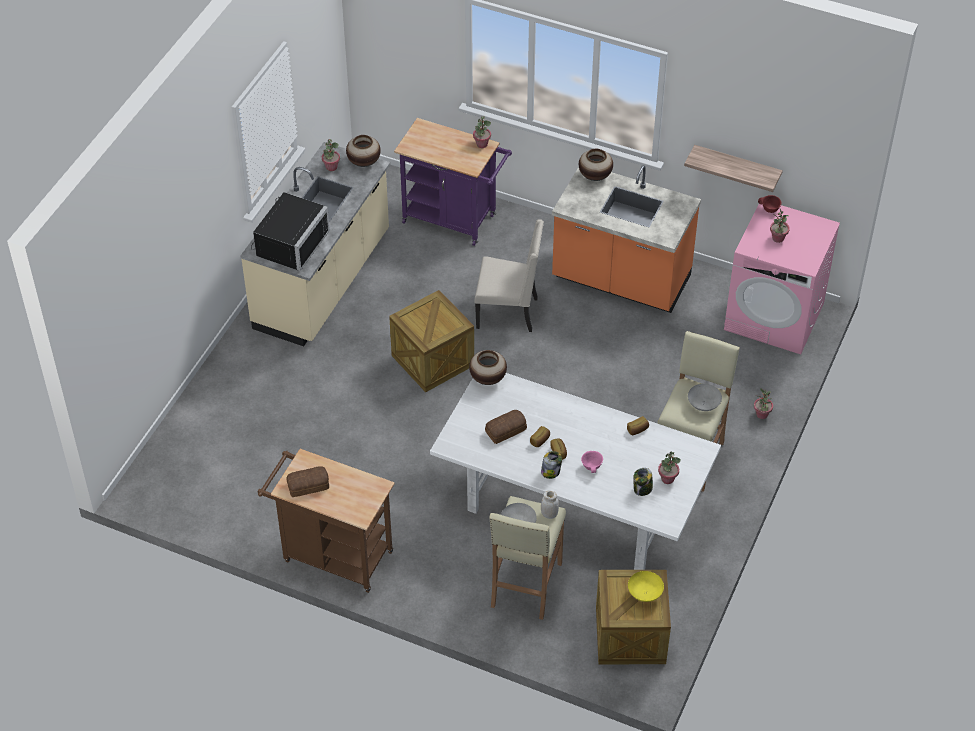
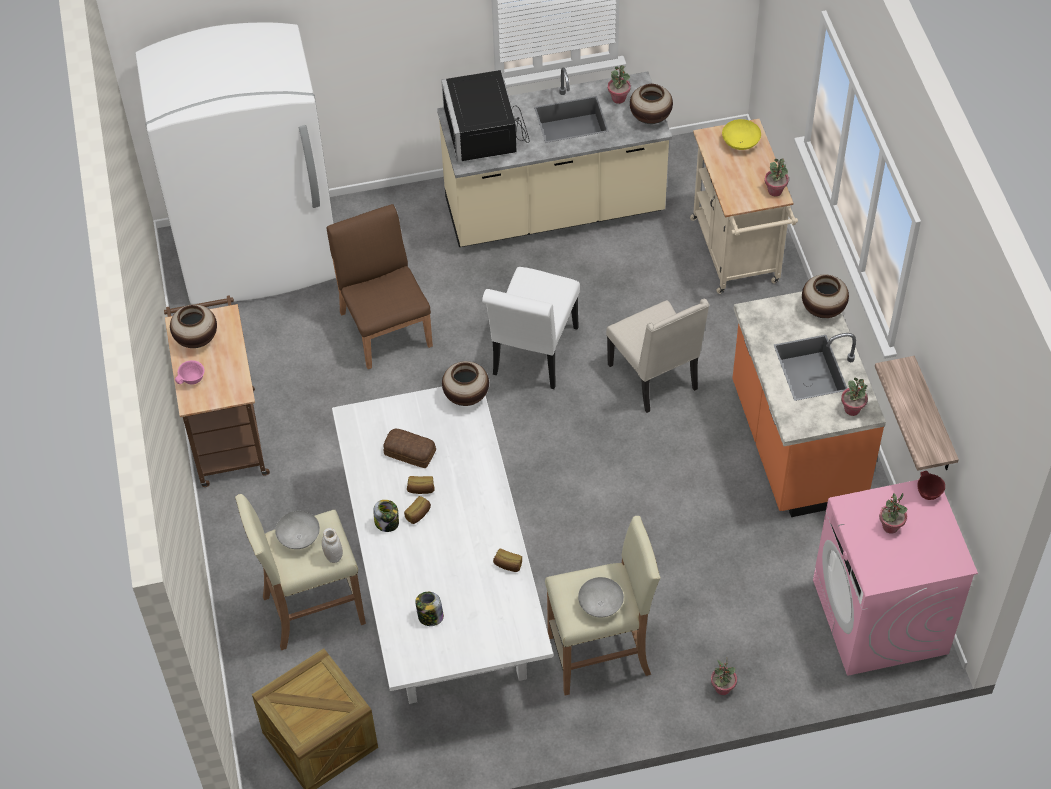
camera: 55 degrees right, 5 degrees up
(196, 454) = (260, 256): none -> white fridge
(288, 243) = (486, 131): black microwave -> black microwave turned 90 degrees clockwise
(309, 486) = (196, 339): bread -> vase
(332, 421) = (386, 328): none -> brown chair
(432, 360) = (533, 356): crate -> white chair
(454, 220) = (737, 256): purple cart -> beige cart
(592, 467) = (423, 554): pink bowl -> pink bowl (192, 380)
(644, 593) = (325, 707): yellow bowl -> yellow bowl (740, 143)
(667, 479) = (462, 631): potted plant -> potted plant (852, 409)

